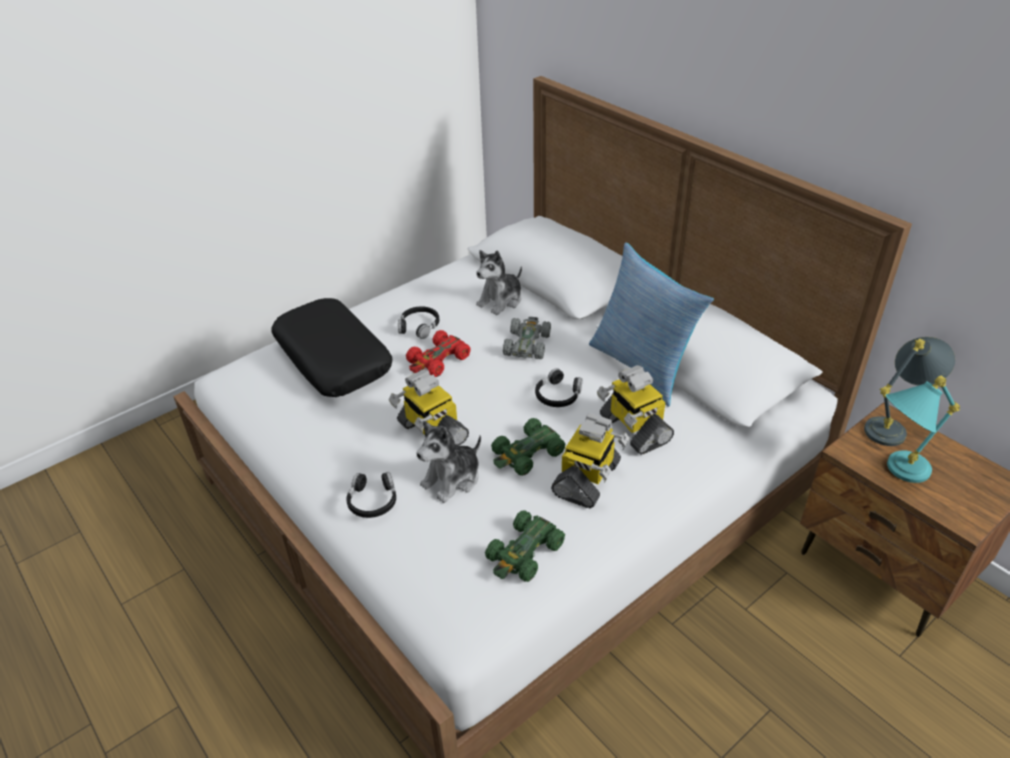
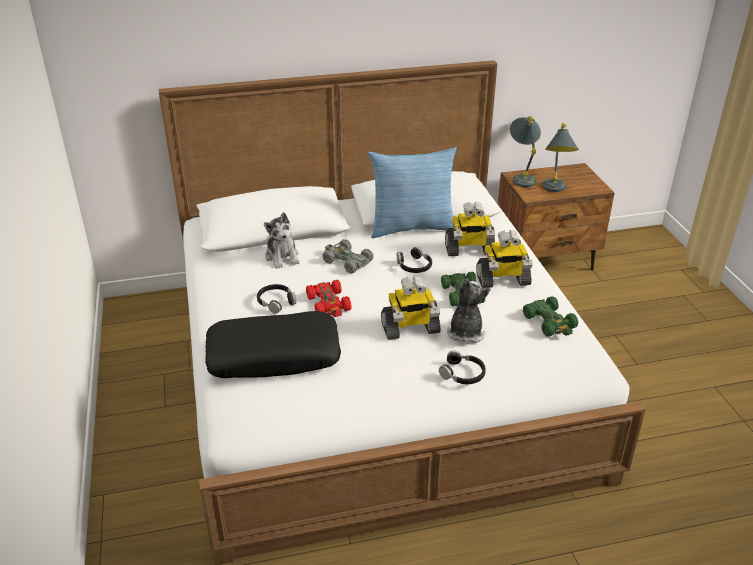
camera: 65 degrees left, 5 degrees down
(452, 479) = (465, 332): plush toy -> plush toy turned 150 degrees counterclockwise
(588, 480) = (502, 280): toy robot -> toy robot turned 120 degrees clockwise
(895, 471) = (554, 190): turquoise table lamp -> grey table lamp

